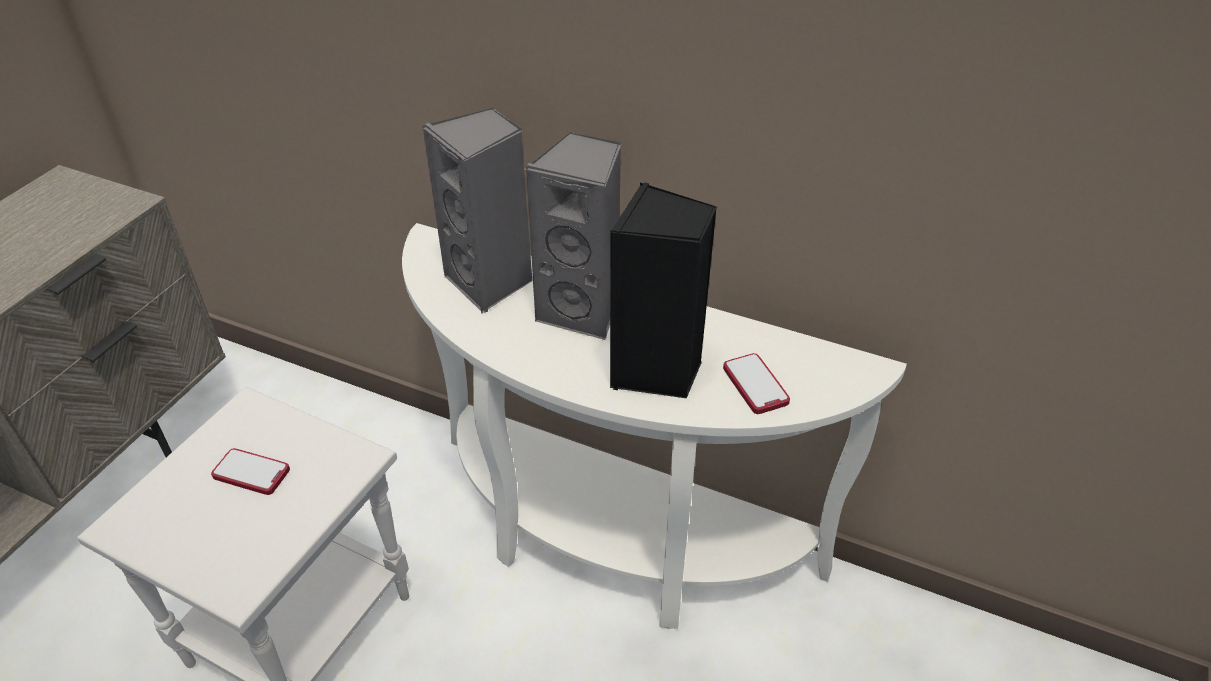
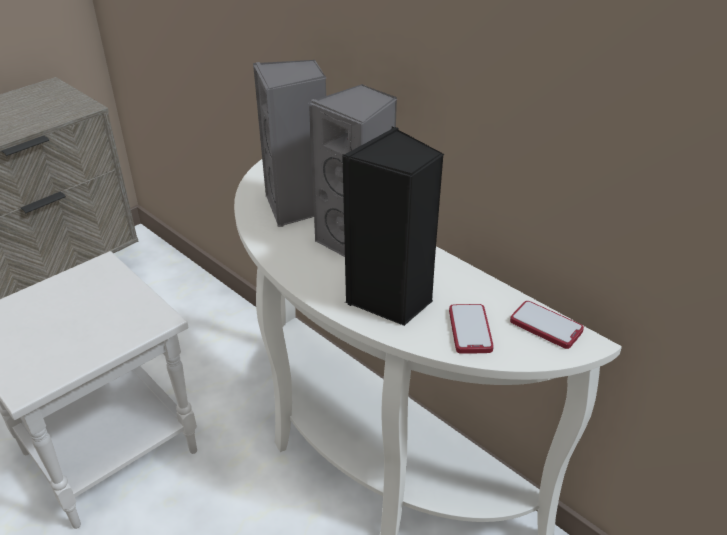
camera: 20 degrees right, 5 degrees down
(251, 473) = (80, 310): phone -> phone (546, 326)

